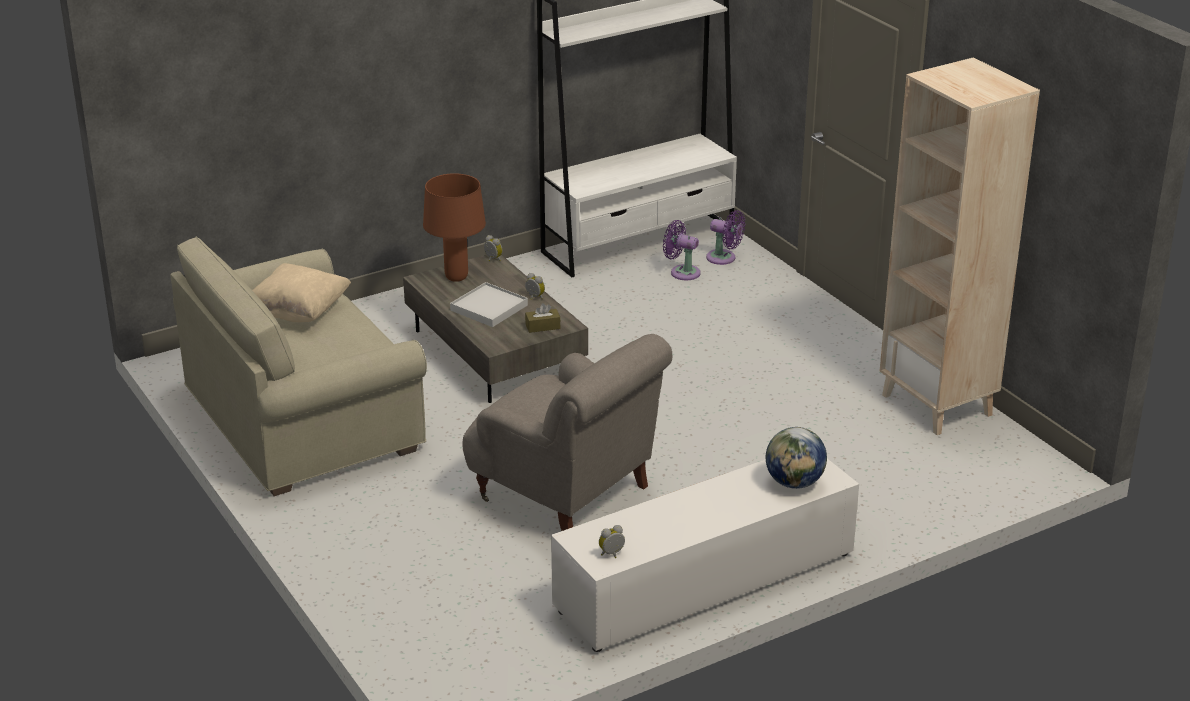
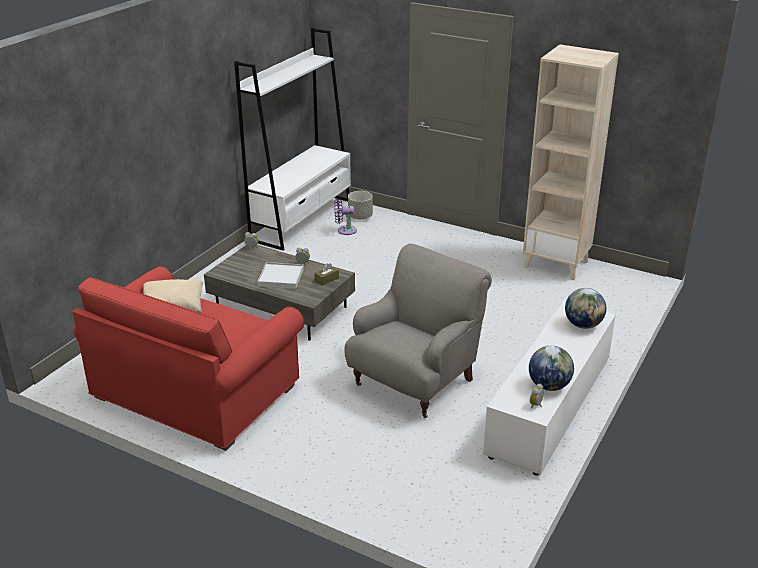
camera: 30 degrees left, 0 degrees up
(303, 419) = (195, 390): beige sofa -> red sofa
(457, 277) = (240, 265): brown table lamp -> none
(566, 495) = (416, 381): grey armchair -> grey armchair turned 60 degrees counterclockwise
(655, 538) = (549, 386): none -> globe
(724, 258) = (360, 217): purple fan -> grey planter

